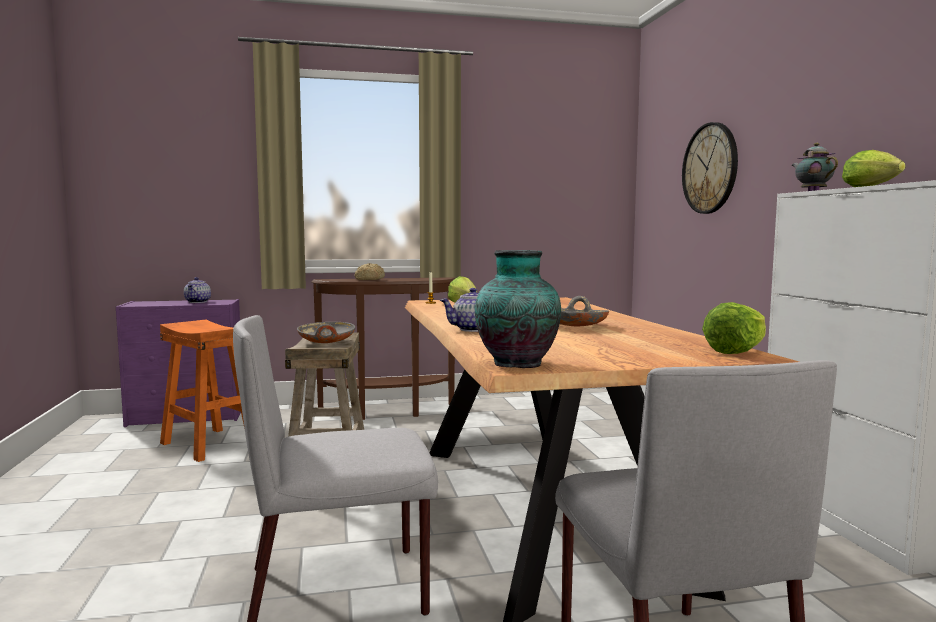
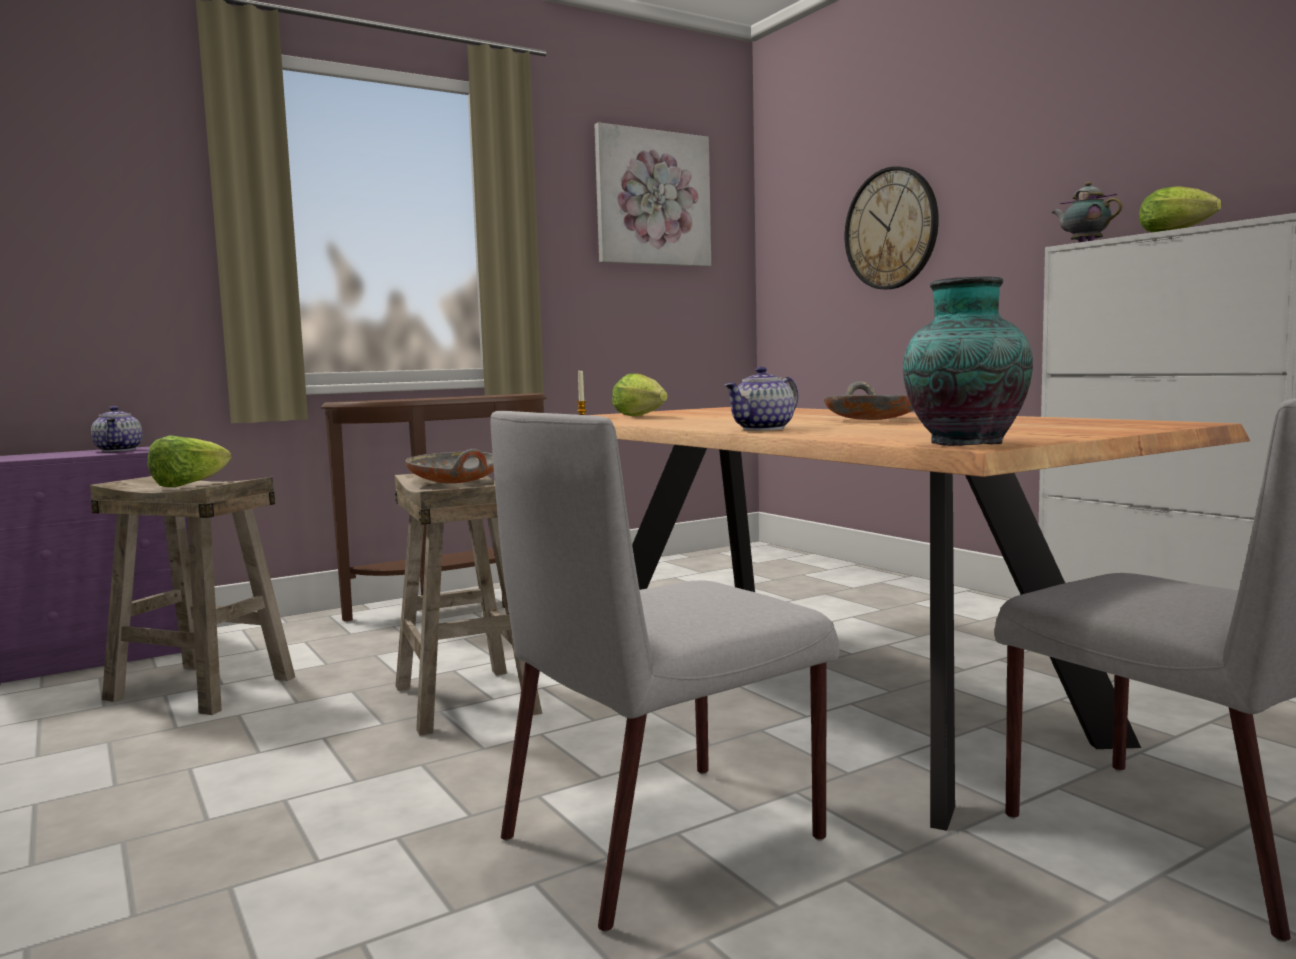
camera: 20 degrees left, 0 degrees up
(210, 444) = (202, 688): orange stool -> beige stool
(369, 279) = (423, 398): bread -> none
(553, 145) = (652, 198): none -> picture
(736, 351) = (1148, 422): lettuce -> lettuce (190, 485)

